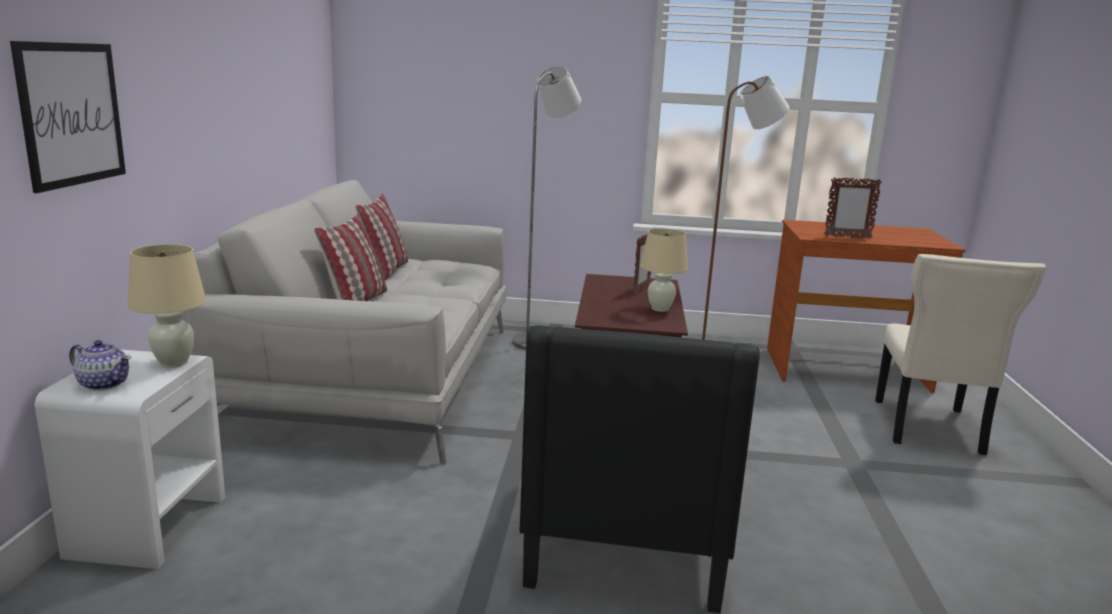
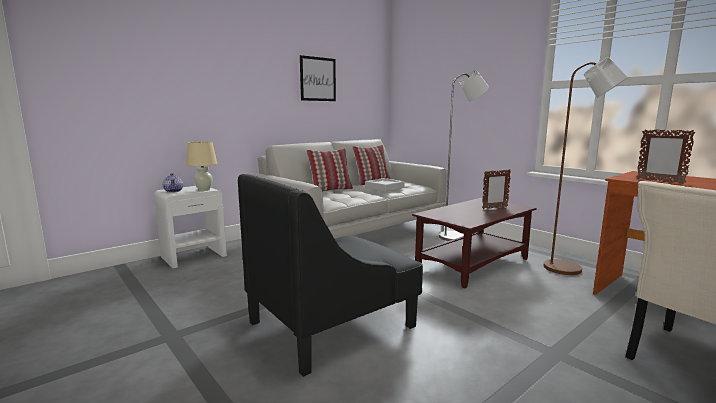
camera: 45 degrees right, 5 degrees down
(72, 114) = (192, 90): picture -> picture (318, 79)
(437, 280) = (384, 188): none -> grey tray
(660, 309) = (482, 216): beige table lamp -> none

